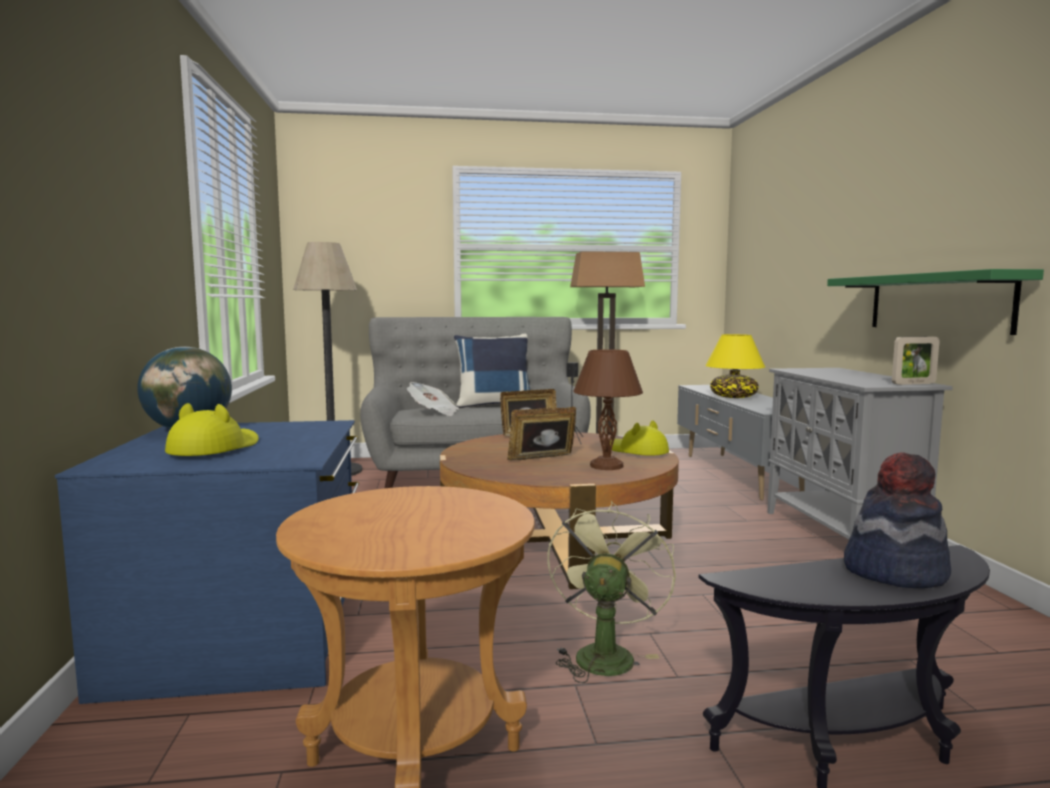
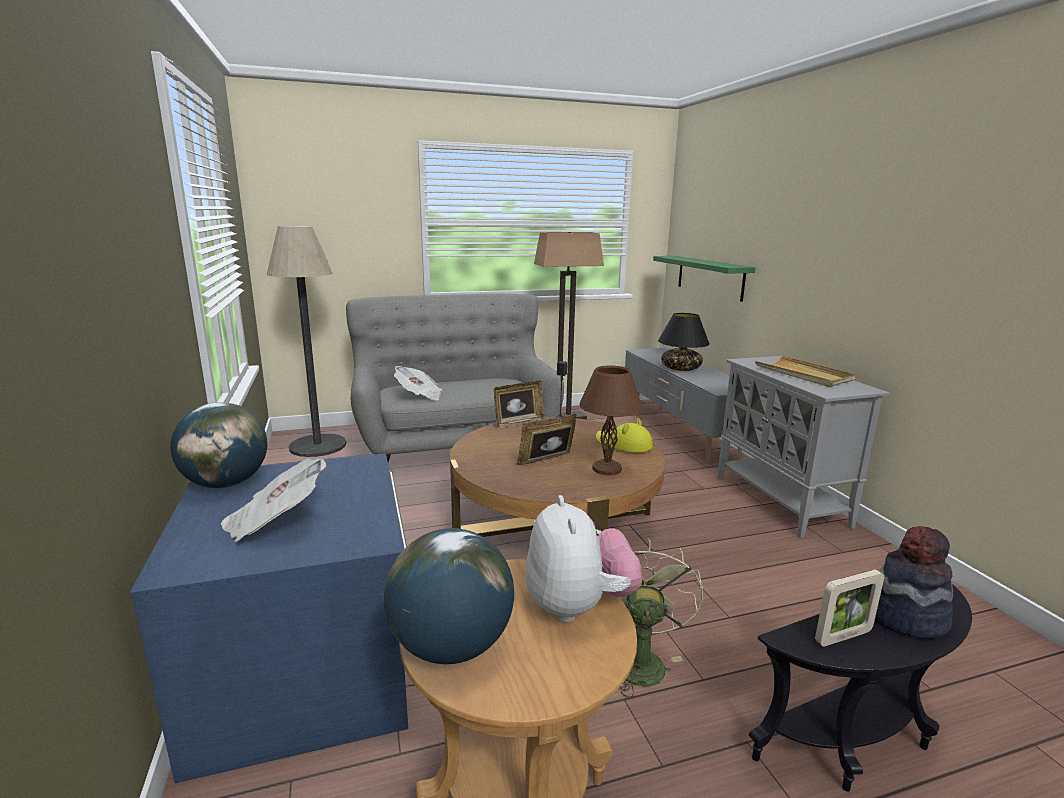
camera: 10 degrees left, 10 degrees up
(214, 448) = (275, 522): yellow hat -> newspaper
(331, 527) = (452, 647): none -> globe
(480, 513) = (578, 606): none -> plush toy
(494, 405) = (469, 379): blue pillow -> none
(733, 397) = (680, 368): yellow table lamp -> black table lamp
(853, 376) = (803, 374): none -> beige tray
(913, 383) = (859, 389): picture frame -> picture frame (843, 637)
(937, 302) = (880, 317): green shelf -> green shelf (710, 277)

